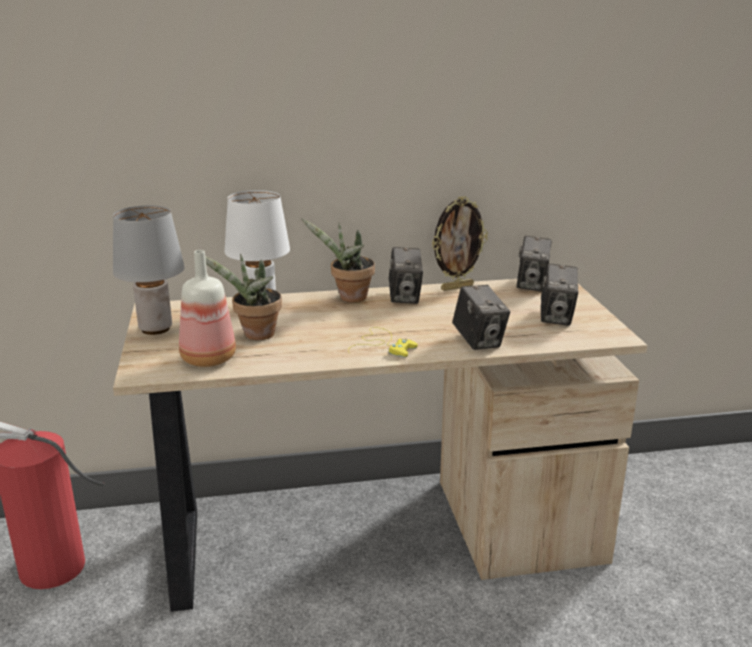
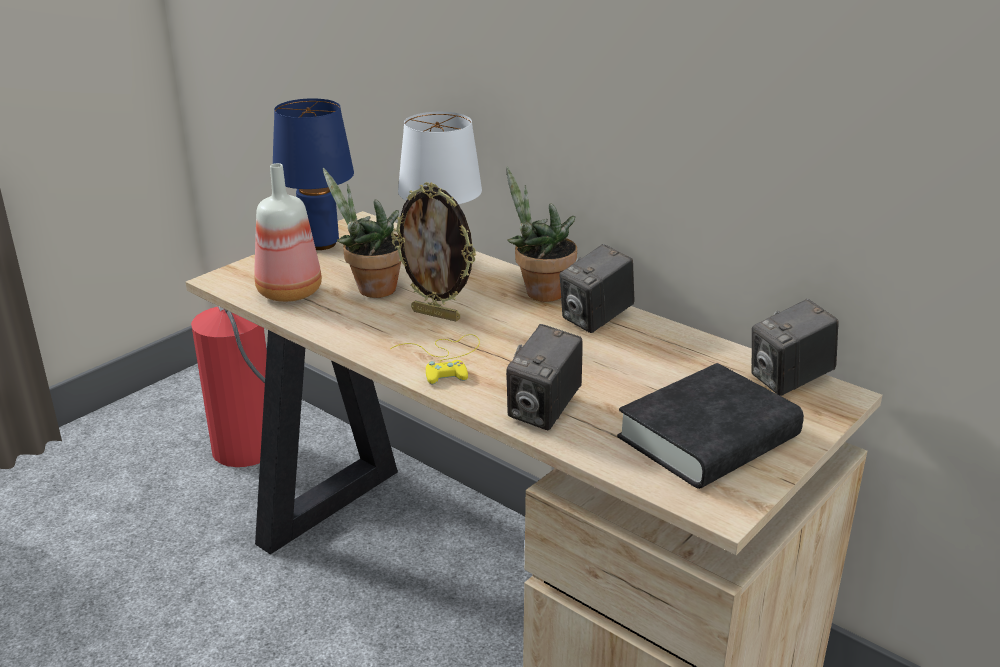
camera: 50 degrees right, 5 degrees up
(156, 329) = (321, 244): grey table lamp -> blue table lamp
(456, 287) = (683, 336): picture frame -> picture frame (437, 315)
(556, 317) = (708, 437): camera -> black book

